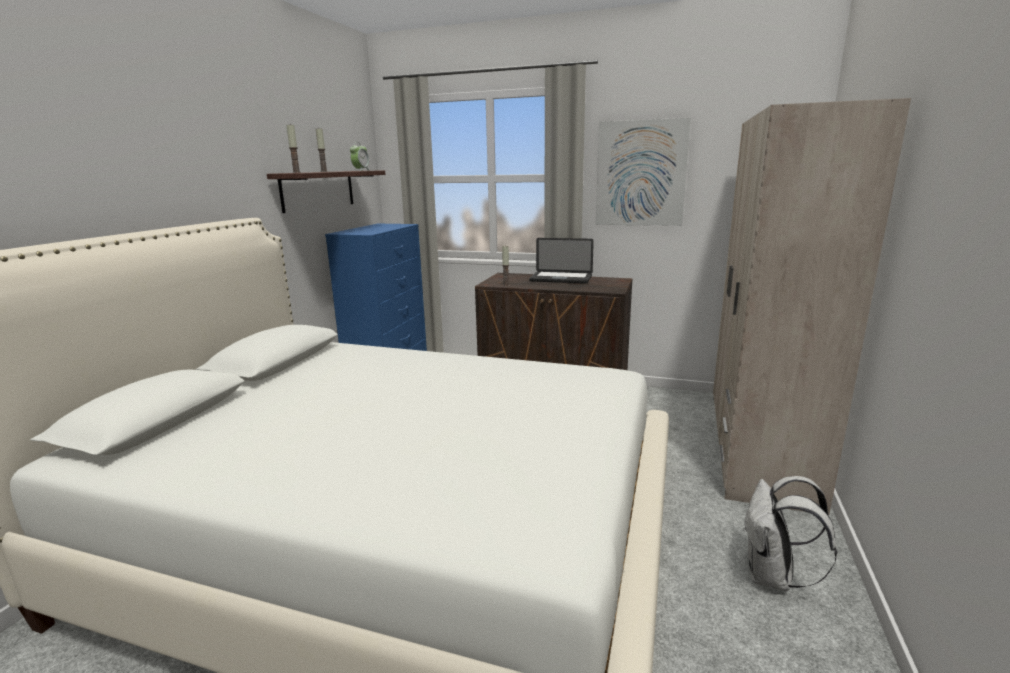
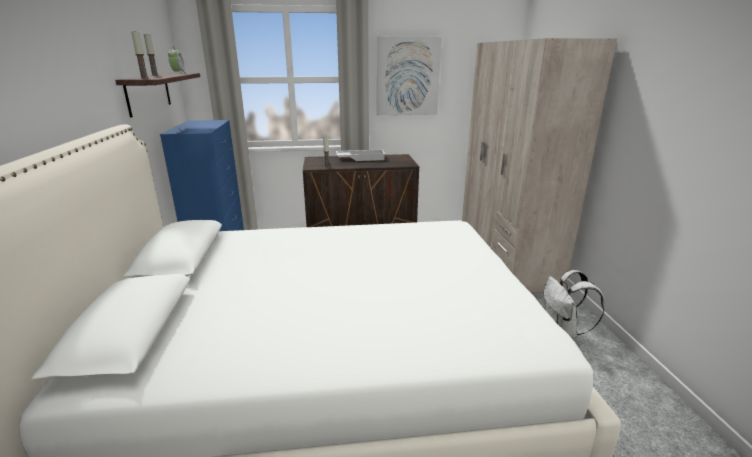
camera: 25 degrees left, 5 degrees up
(561, 279) = (360, 158): laptop -> white tray

